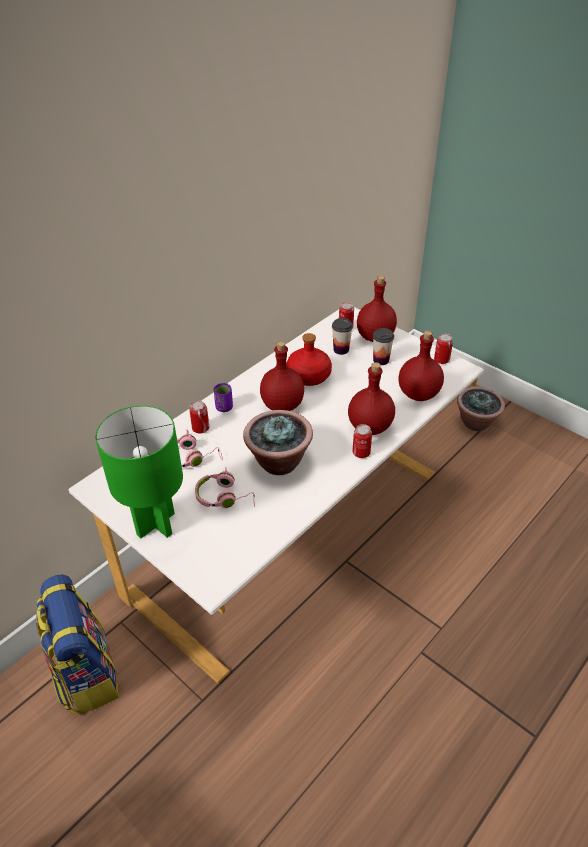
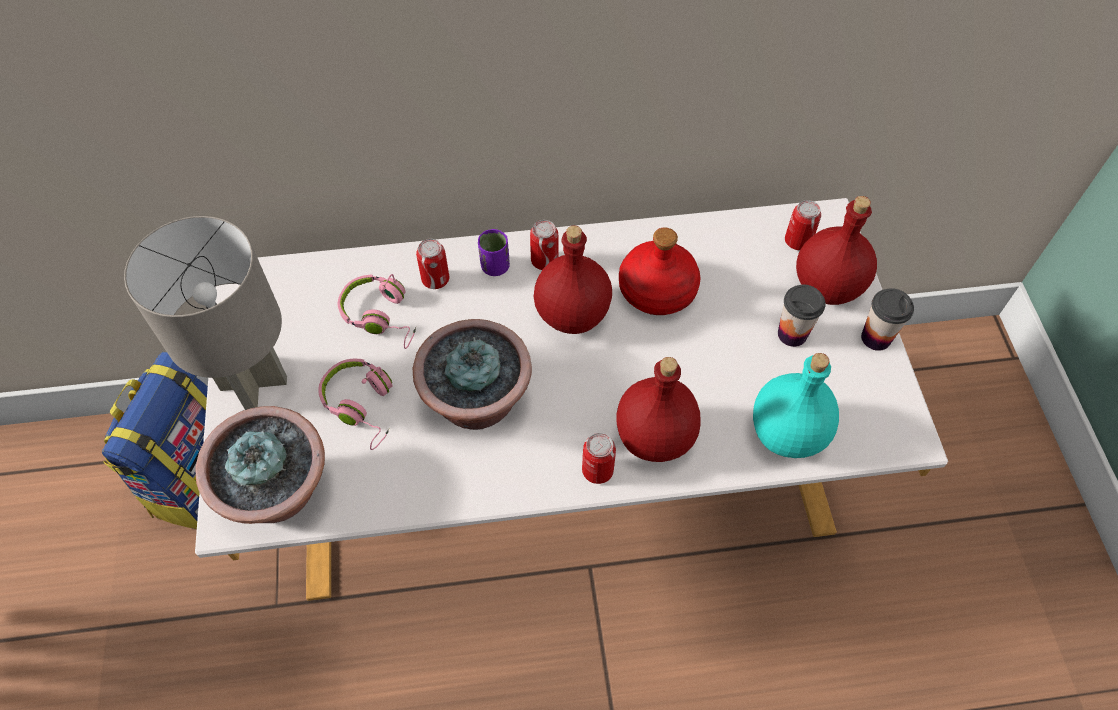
camera: 40 degrees right, 15 degrees up
(155, 524) = (253, 382): green table lamp -> grey table lamp
(341, 350) = (750, 276): cup -> cup (876, 338)
(419, 394) = (787, 435): red bottle -> turquoise bottle
(441, 360) = (891, 399): can -> can (544, 261)
(476, 423) = (985, 501): potted plant -> potted plant (279, 492)

